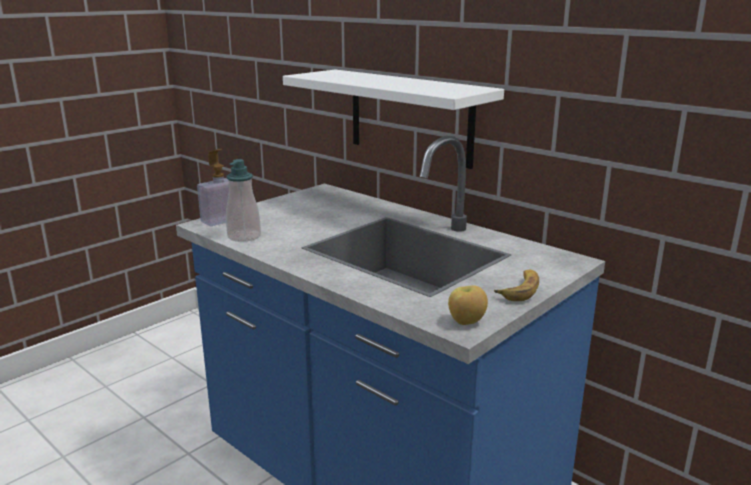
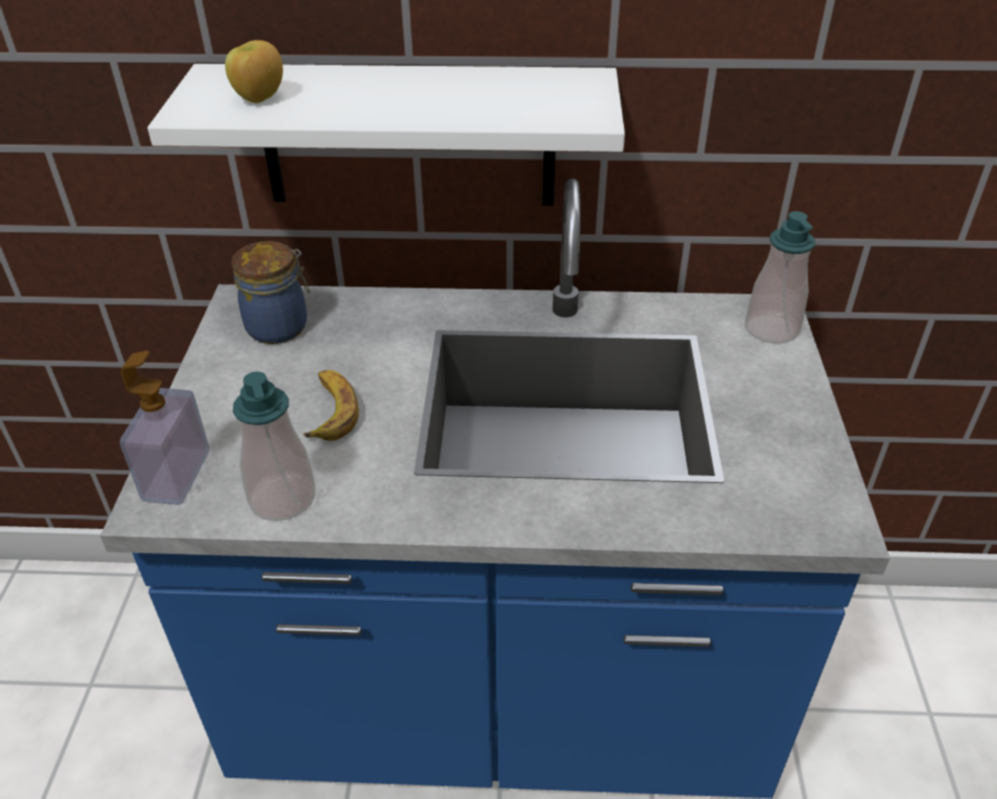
camera: 40 degrees left, 20 degrees up
(325, 199) = (280, 327): none -> jar
(466, 322) = (825, 508): apple -> apple (259, 99)
(520, 290) = (794, 405): banana -> banana (330, 410)
(561, 265) = (771, 329): none -> soap dispenser

